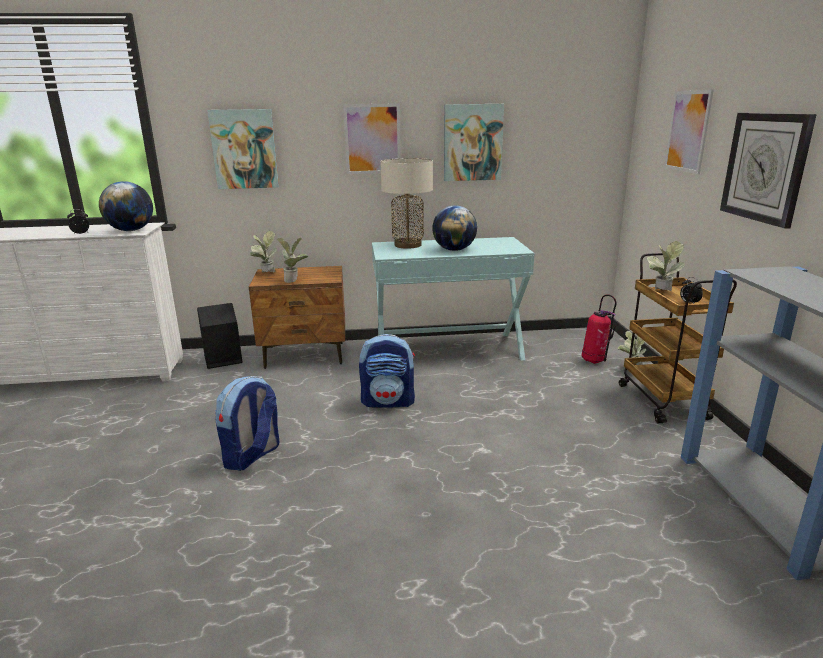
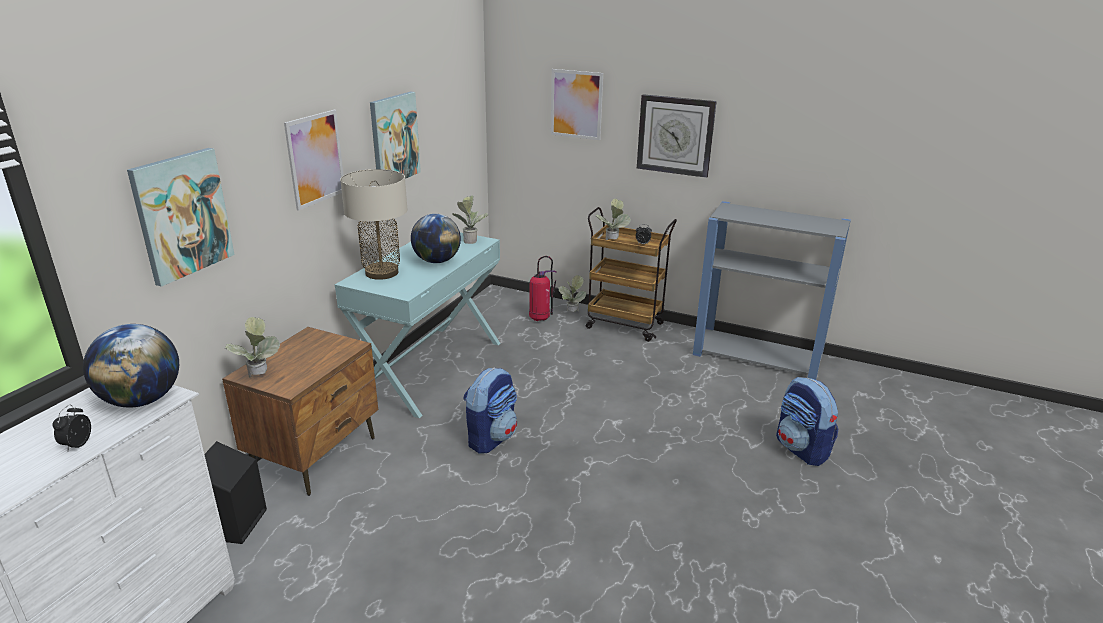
camera: 60 degrees left, 5 degrees up
(252, 456) = (506, 554): backpack -> backpack (802, 449)
(294, 280) = (317, 366): potted plant -> potted plant (470, 240)

